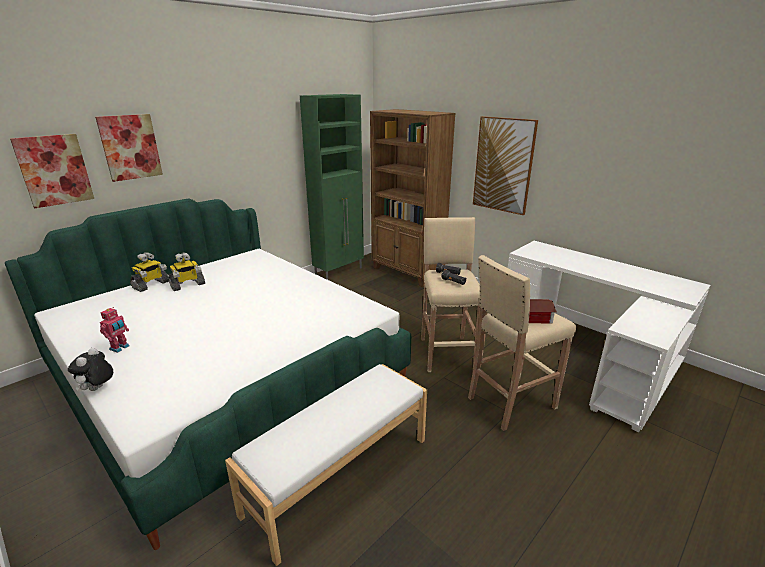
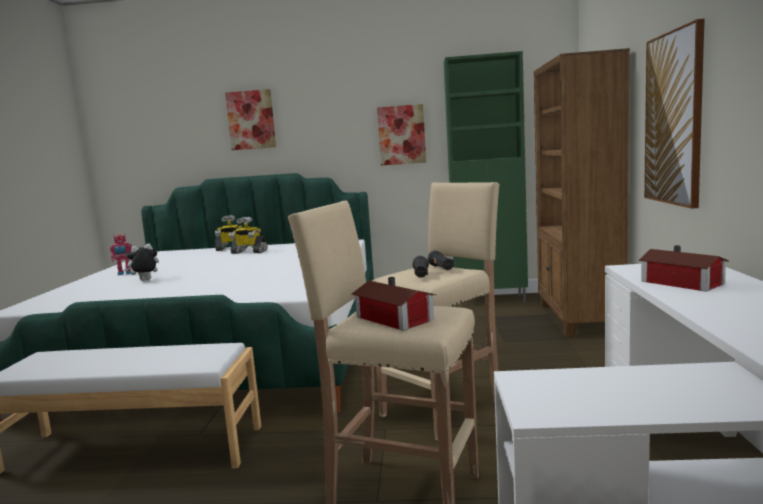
camera: 50 degrees right, 15 degrees down
(54, 170) = (191, 137): picture -> picture (401, 135)
(98, 389) = (63, 287): plush toy -> plush toy (145, 280)
(561, 259) = (683, 283): none -> toy house

